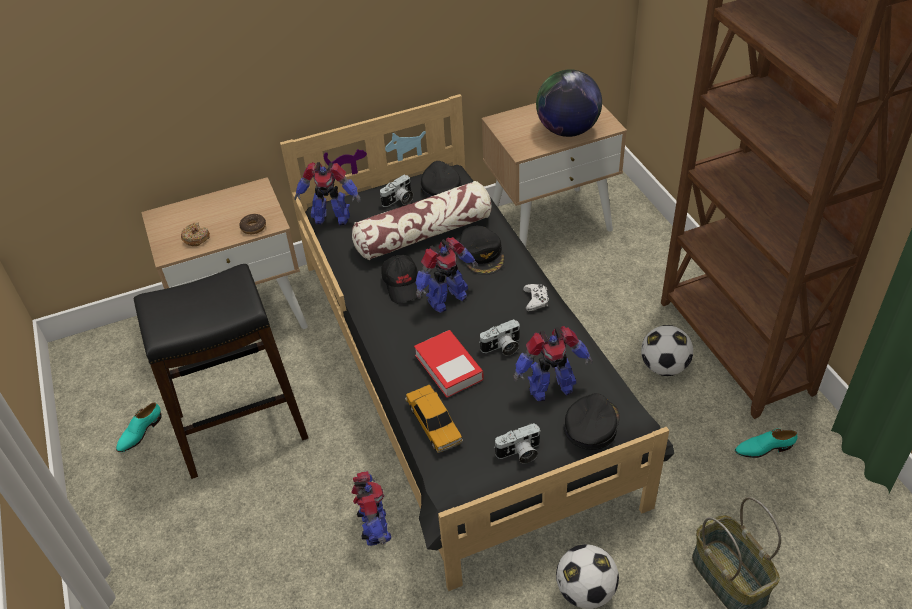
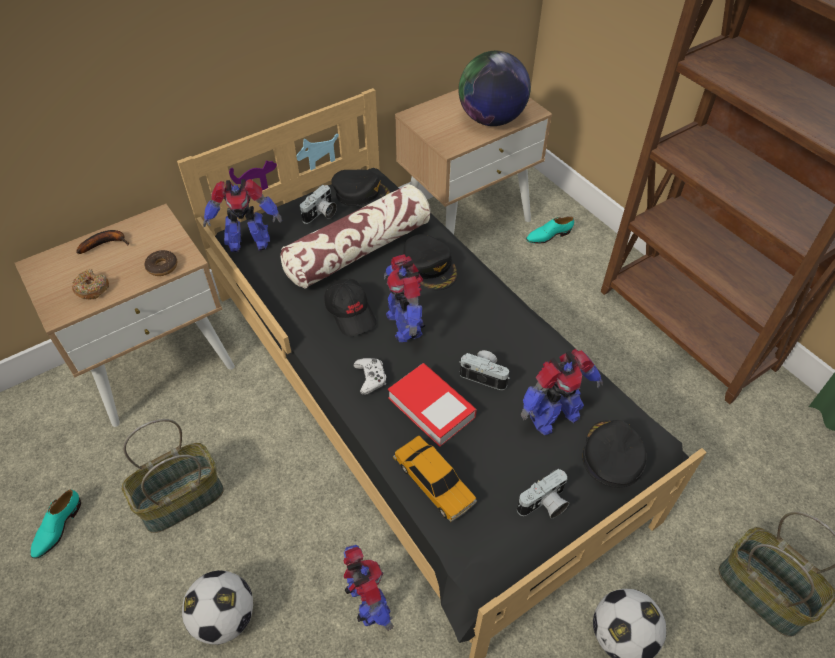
camera: 15 degrees left, 5 degrees up
(213, 204) = (106, 243): none -> banana
(240, 427) = (181, 500): black stool -> basket
(440, 186) = (362, 193): black cap -> black cap turned 135 degrees clockwise
(446, 299) = (405, 324): toy robot -> toy robot turned 120 degrees clockwise
(502, 348) = (485, 375): camera -> camera turned 120 degrees counterclockwise
(536, 300) = (504, 312): white game controller -> white game controller (370, 378)
(664, 367) = (624, 360): football -> football (225, 617)
(763, 448) = (749, 435): turquoise shoe -> turquoise shoe (548, 236)

